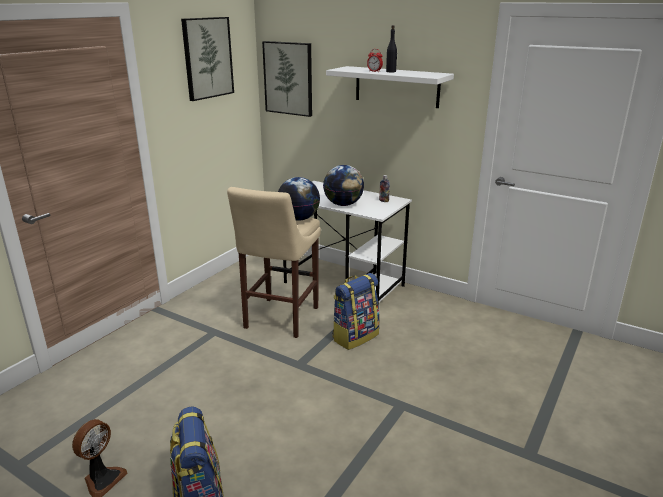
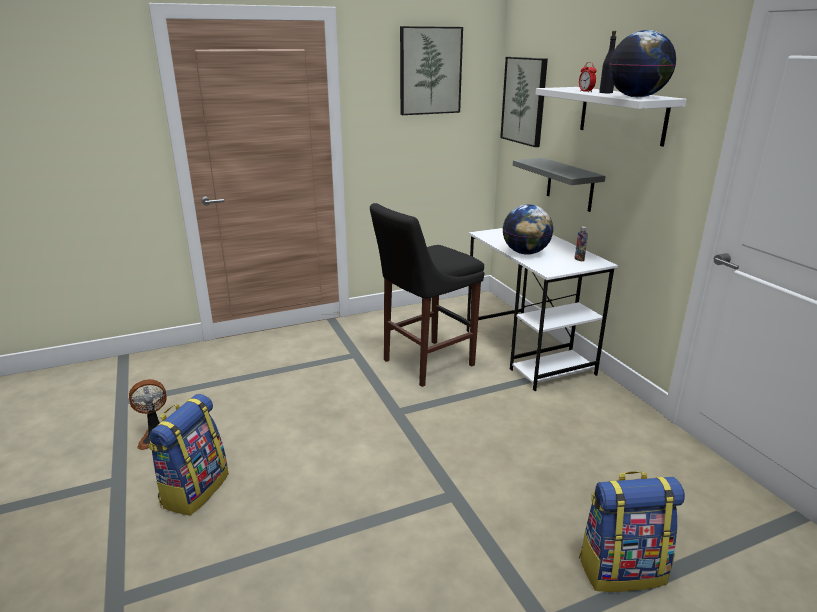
camera: 35 degrees right, 0 degrees up
(279, 319) = (424, 364): beige stool -> black stool
(299, 219) = (460, 256): globe -> globe (637, 97)
(351, 143) = (570, 184): none -> grey shelf
(355, 336) = (481, 407): backpack -> backpack (621, 569)

